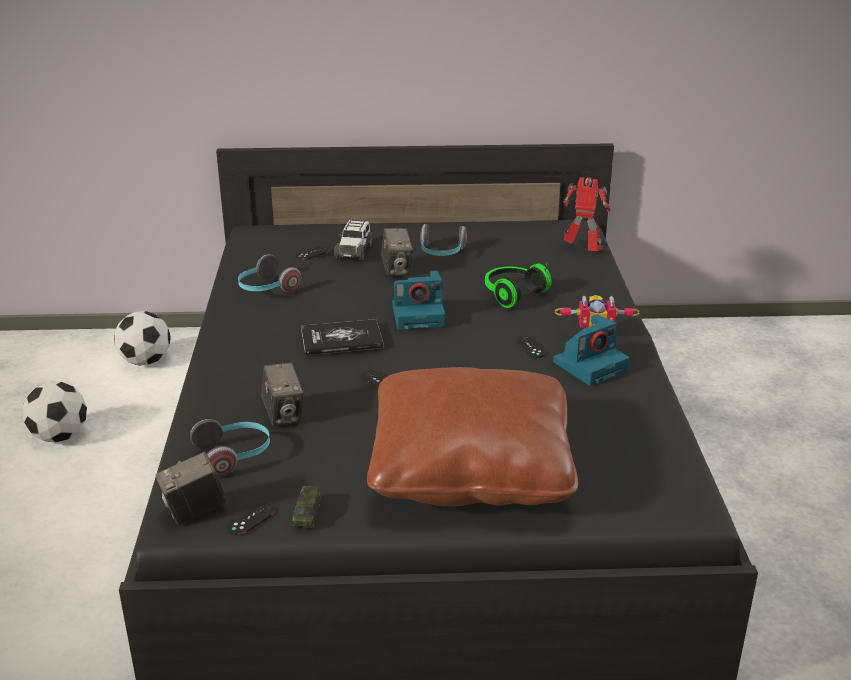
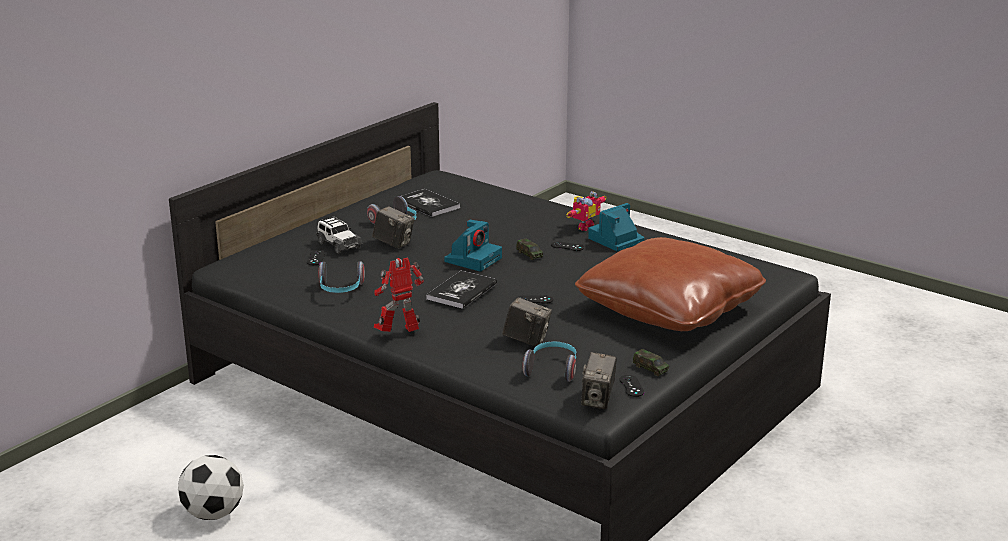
camera: 50 degrees left, 5 degrees down
(146, 361) = (164, 438): football -> none
(478, 336) = (529, 254): none -> toy car
(506, 248) = (428, 204): none -> book
(512, 294) = (492, 226): headphones -> none
(583, 250) = (474, 187): toy robot -> toy robot (399, 334)
(590, 365) = (615, 240): camera -> camera turned 135 degrees counterclockwise

